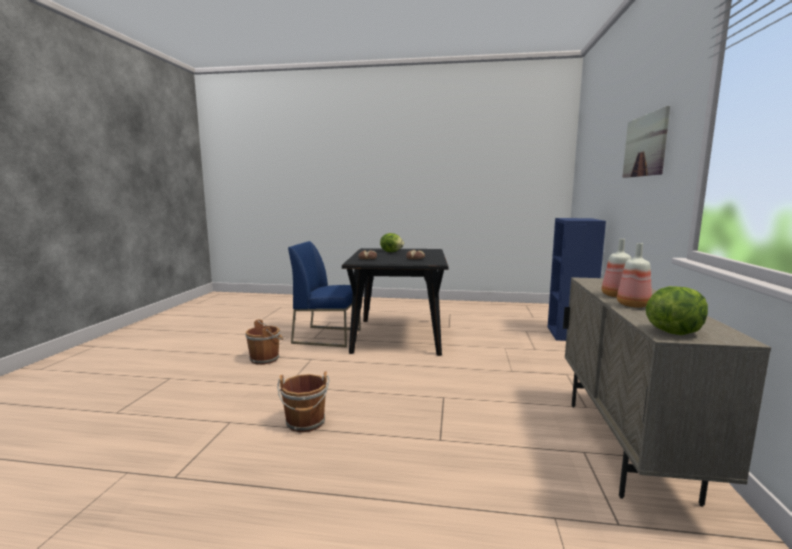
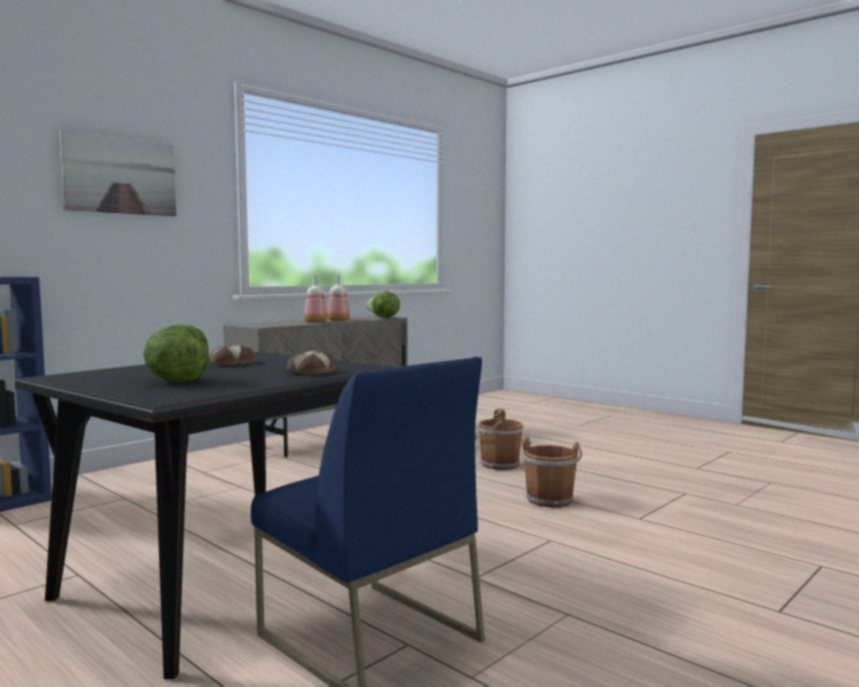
camera: 145 degrees left, 5 degrees down
(266, 358) = (567, 606): brown bucket -> brown bucket (497, 464)

